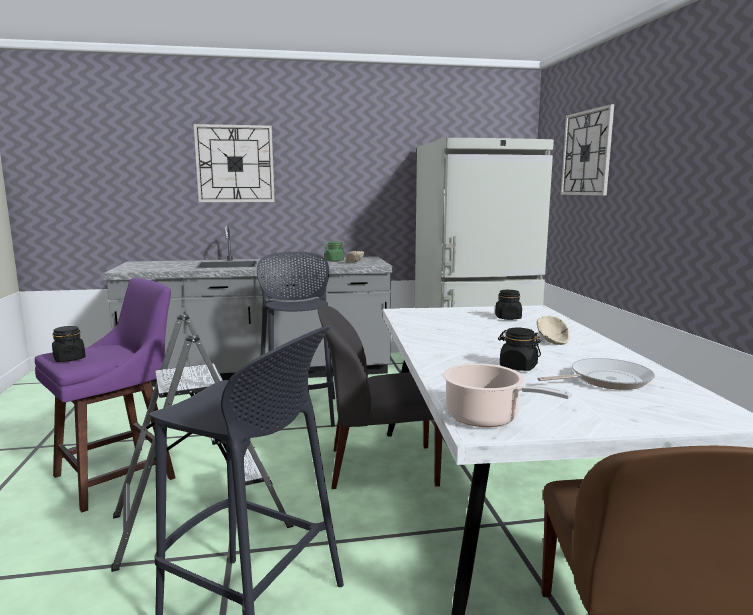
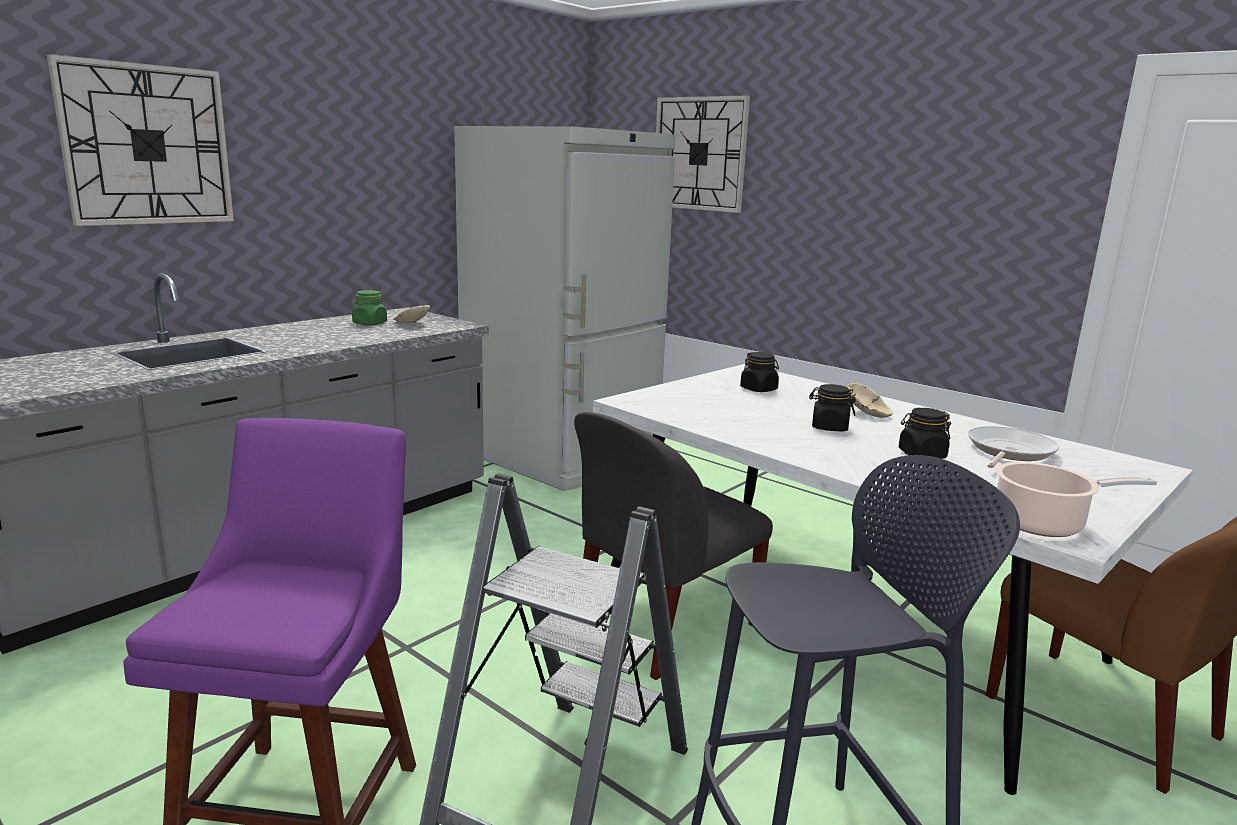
camera: 40 degrees left, 5 degrees up
(69, 359) = (246, 618): black jar -> black jar (829, 427)
(299, 413) = (442, 590): grey stool -> none

